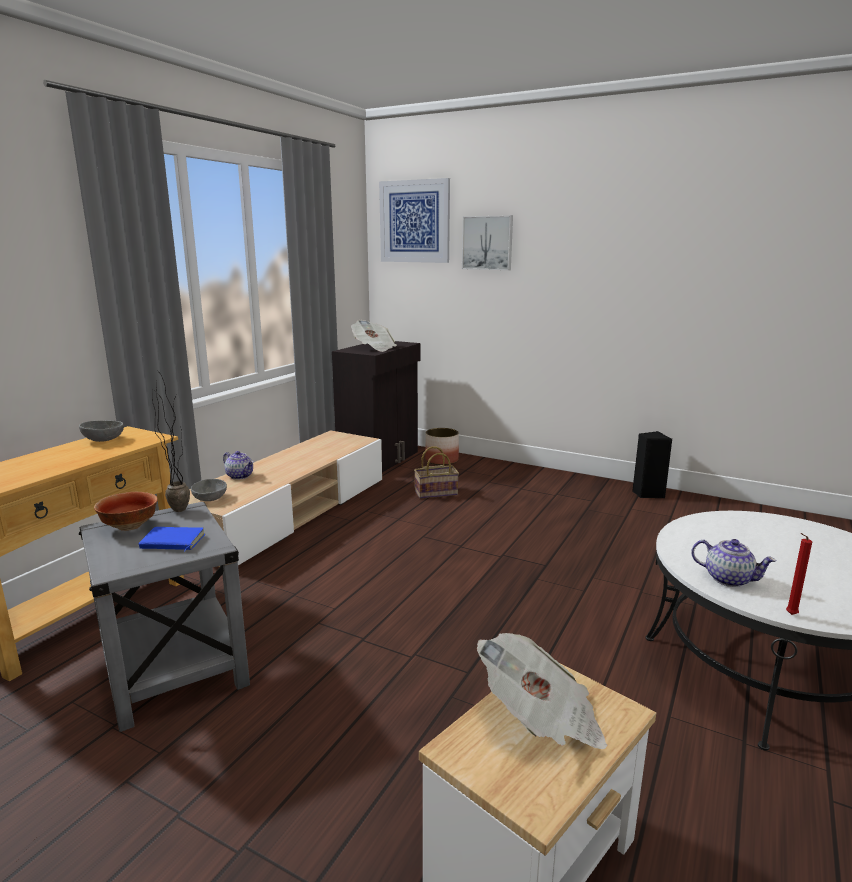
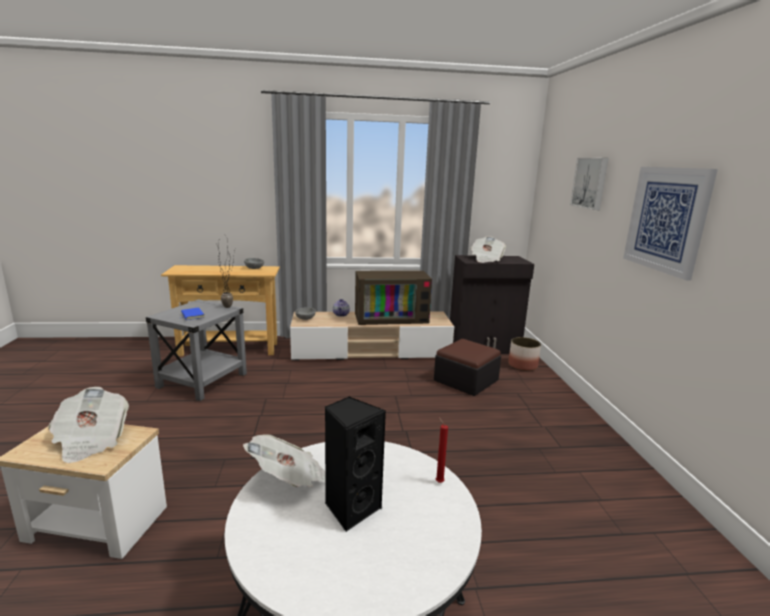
camera: 55 degrees right, 0 degrees up
(130, 526) = (203, 305): bowl -> none
(302, 455) = (391, 317): none -> television
(414, 221) = (557, 161): picture -> picture (666, 219)
(437, 492) = (466, 380): basket -> ottoman
(647, 494) = (631, 474): black speaker -> black speaker (351, 508)
(729, 579) = (290, 480): teapot -> newspaper
(789, 615) = (243, 515): red candle -> red candle (438, 482)

